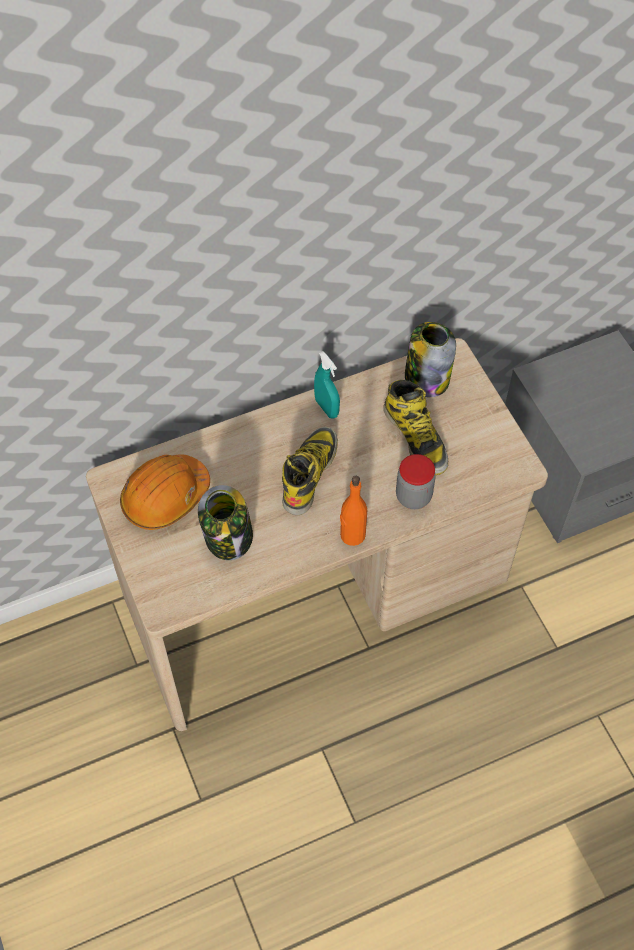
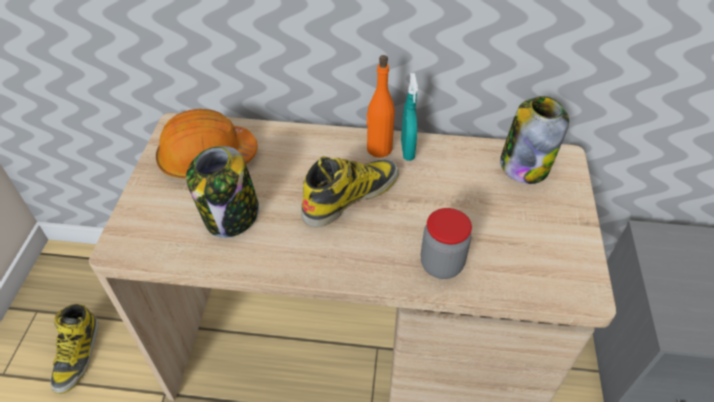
camera: 30 degrees right, 10 degrees down
(352, 535) = (350, 271): orange bottle -> orange bottle (379, 149)
(416, 437) = (480, 211): boot -> boot (77, 354)

